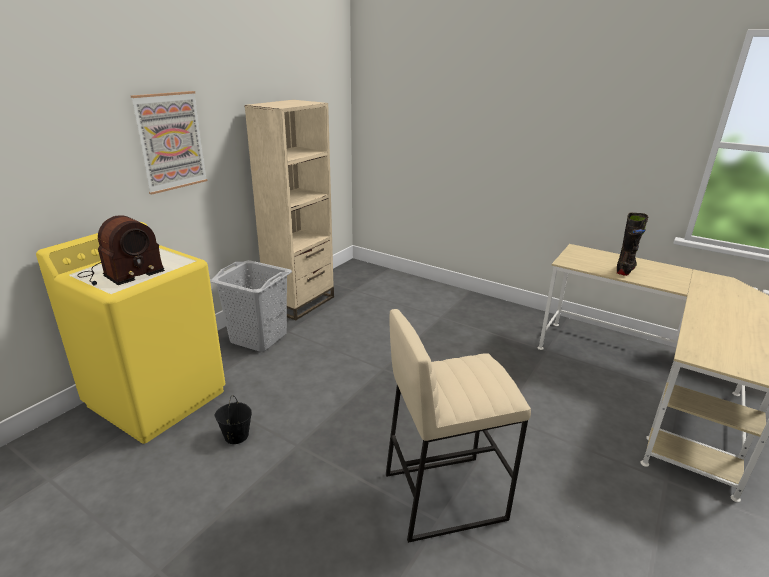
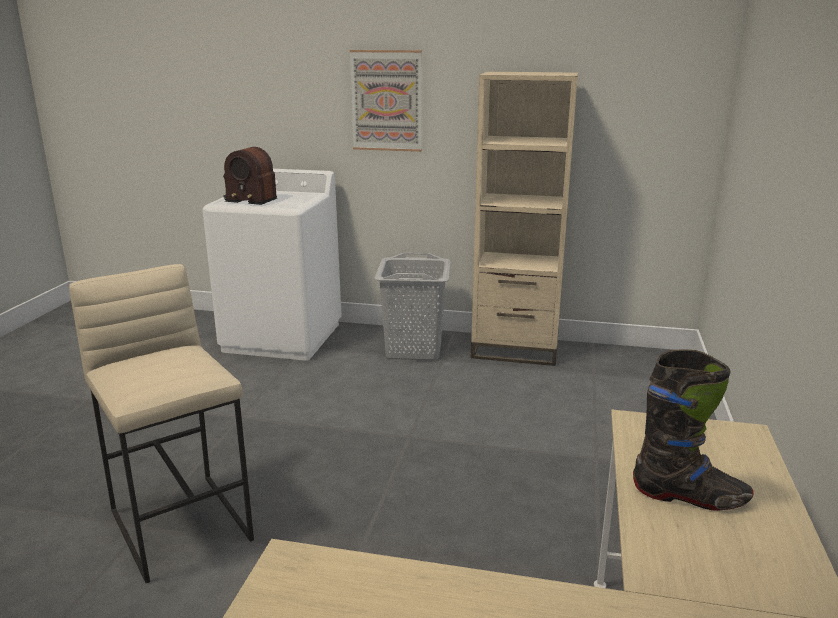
camera: 70 degrees right, 5 degrees down
(157, 398) = (283, 337): yellow washing machine -> white washing machine
(236, 436) = (243, 384): black bucket -> none

